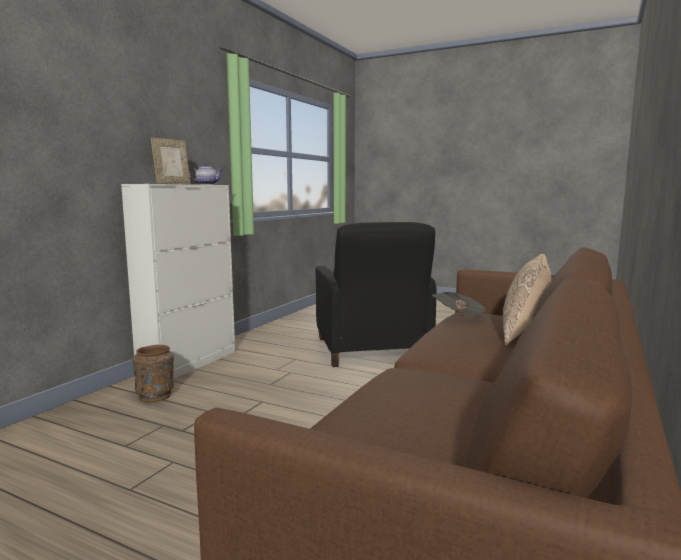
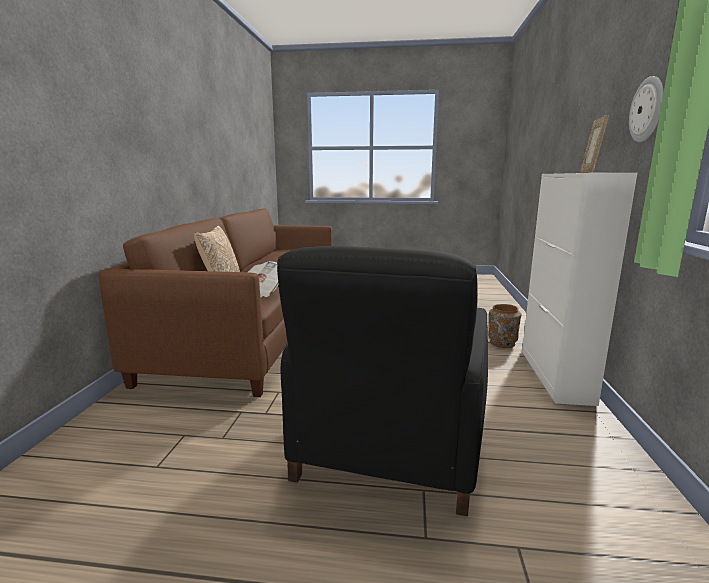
camera: 160 degrees right, 5 degrees up
(189, 143) = (647, 110): none -> wall clock
(206, 184) = (598, 172): teapot -> none
(372, 349) = (388, 447): black armchair -> black armchair turned 135 degrees counterclockwise

